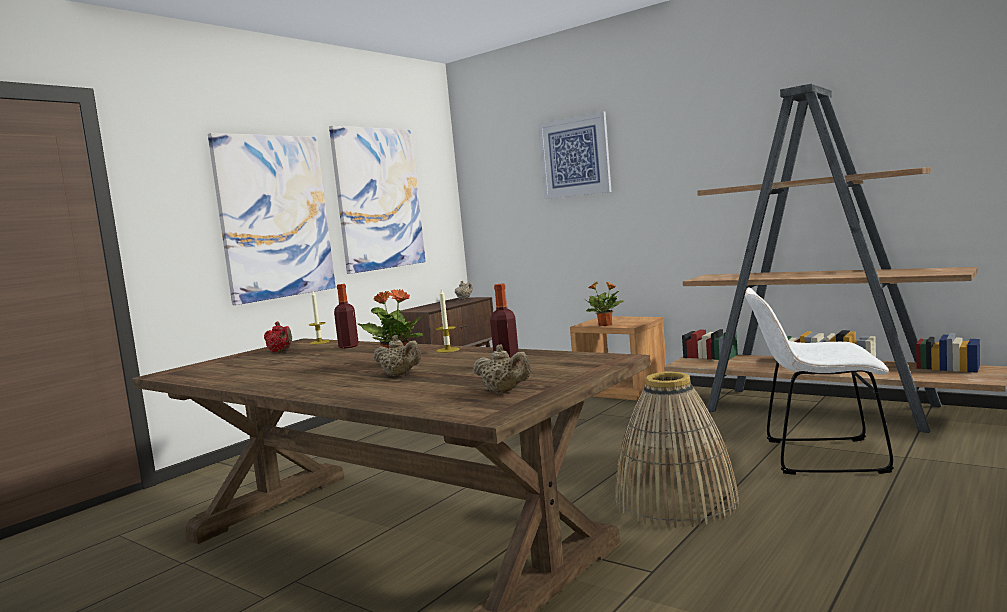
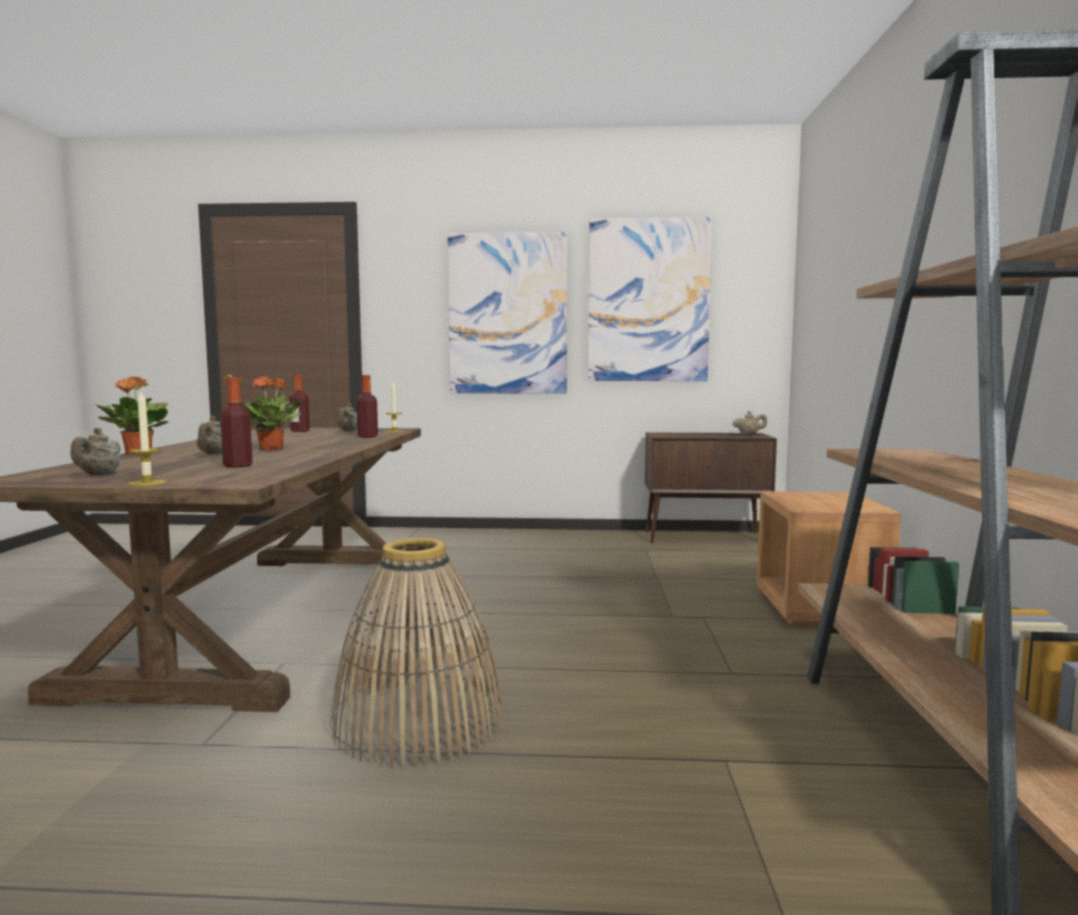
camera: 55 degrees right, 0 degrees up
(230, 364) = (300, 431): none -> bottle
(281, 352) = (348, 431): red teapot -> beige teapot
(447, 350) = (332, 451): candle -> candle (147, 483)
(574, 157) = (866, 240): picture -> none
(605, 325) = (791, 500): potted plant -> potted plant (138, 454)
(817, 456) = (685, 807): white chair -> none

